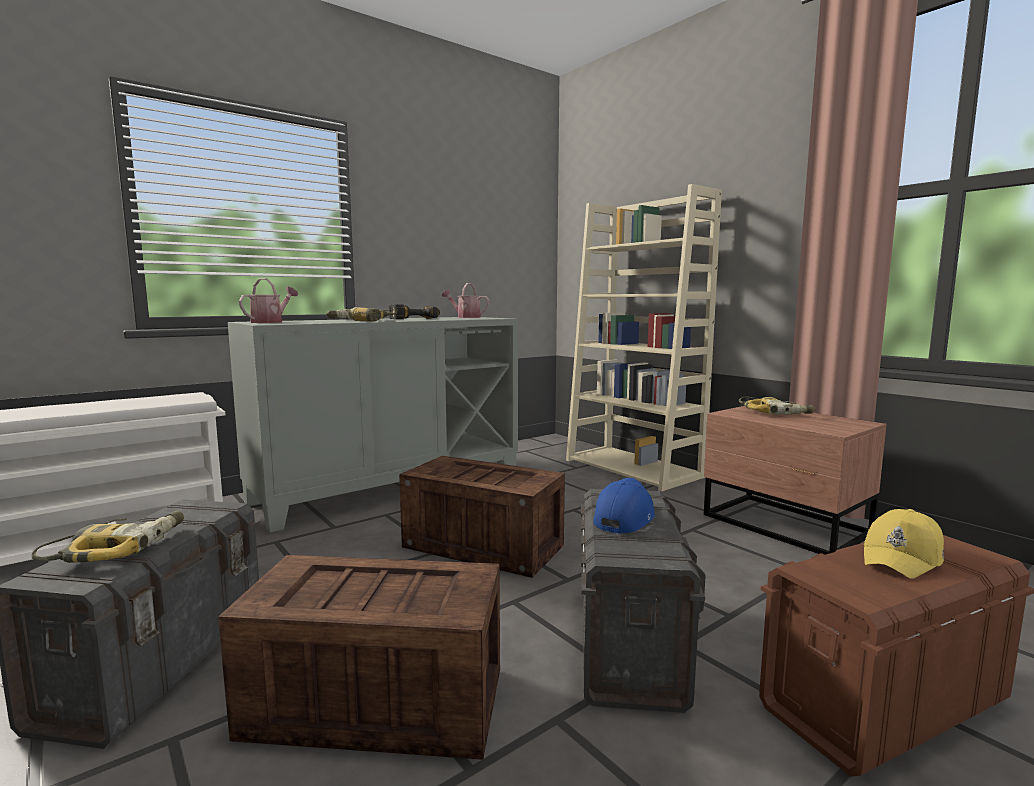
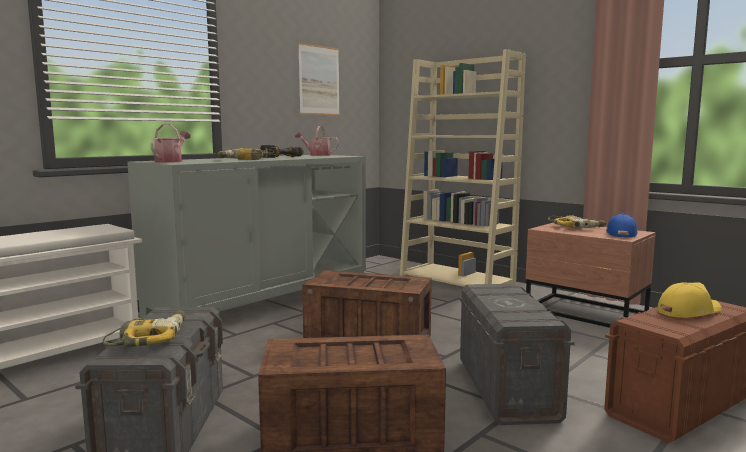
camera: 10 degrees left, 0 degrees up
(479, 231) = (319, 80): none -> picture
(624, 518) = (503, 300): blue cap -> blue cap (621, 234)
(903, 558) = (688, 311): yellow cap -> yellow cap turned 150 degrees counterclockwise

